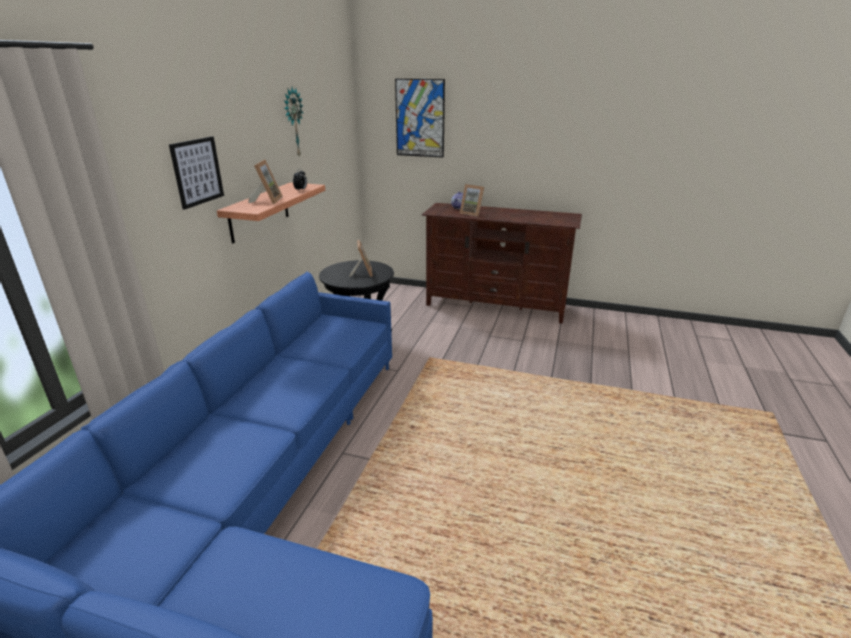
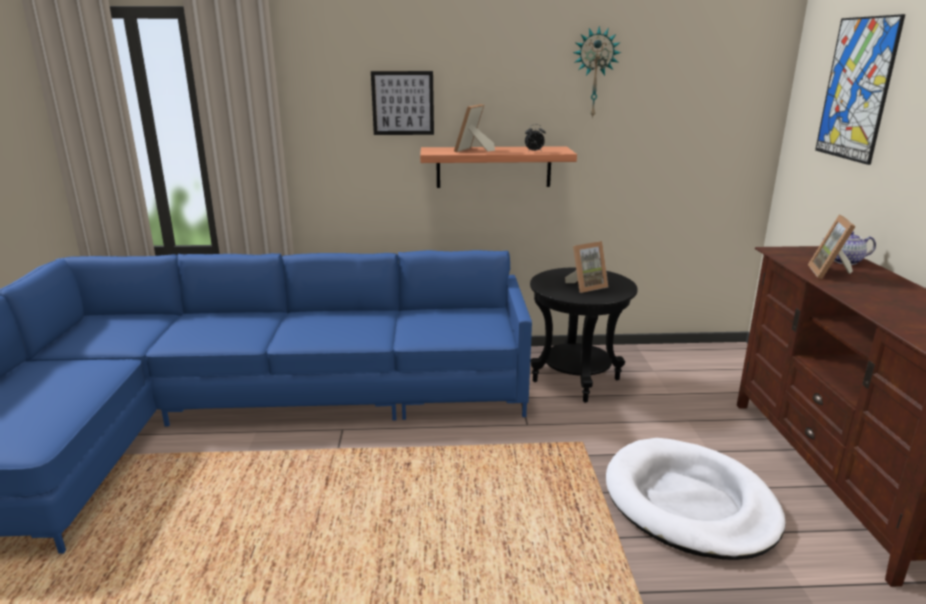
camera: 70 degrees right, 5 degrees down
(267, 200) = (473, 150): picture frame -> picture frame turned 135 degrees clockwise
(497, 345) = (689, 503): none -> white dog bed

